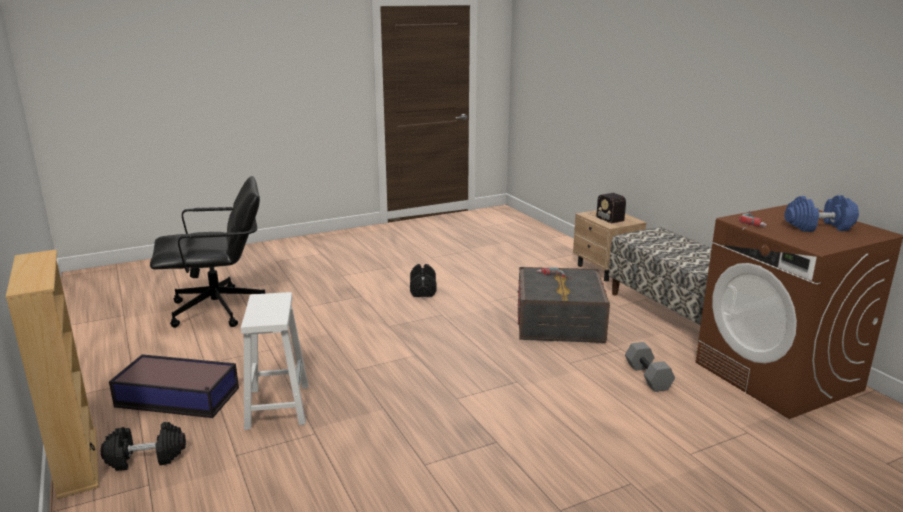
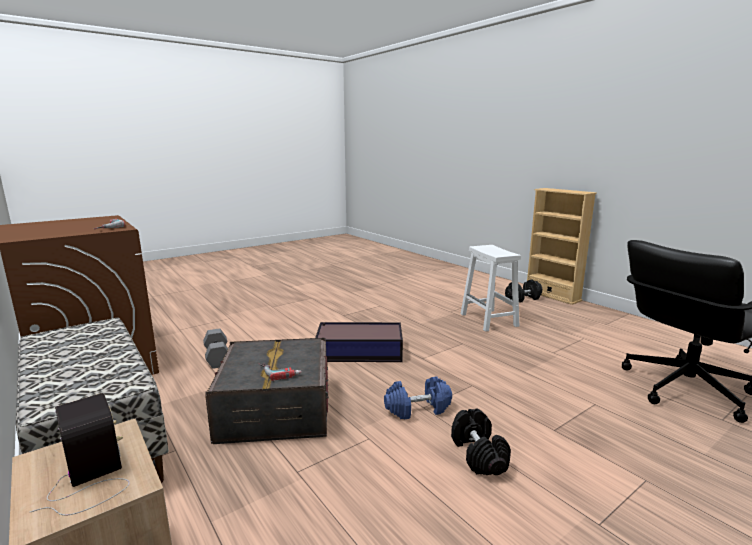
camera: 170 degrees right, 5 degrees down
(178, 397) = (558, 319): storage box -> storage box (358, 351)
(818, 227) = (57, 226): blue dumbbell -> blue dumbbell (417, 409)

